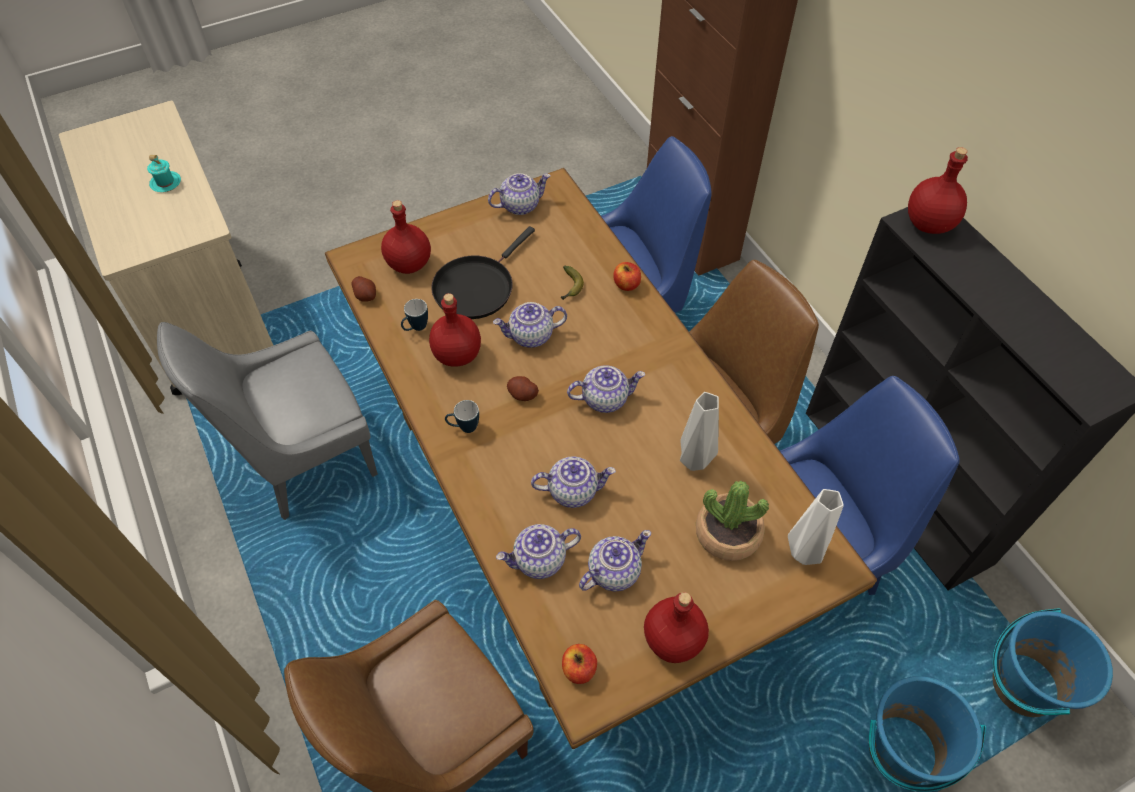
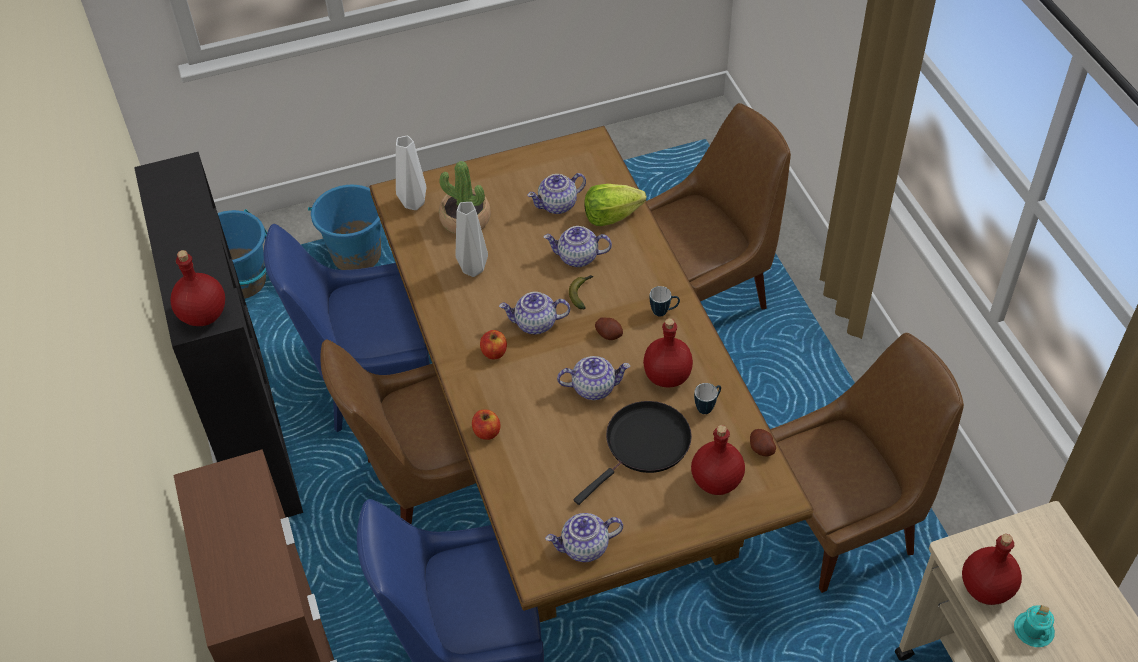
camera: 170 degrees left, 5 degrees down
(304, 459) = (843, 524): grey chair -> brown chair
(539, 560) = (611, 216): teapot -> lettuce
(570, 287) = (546, 435): banana -> banana (581, 293)
(579, 669) = (593, 157): apple -> apple (494, 352)
(674, 639) = (525, 165): red bottle -> red bottle (985, 588)

